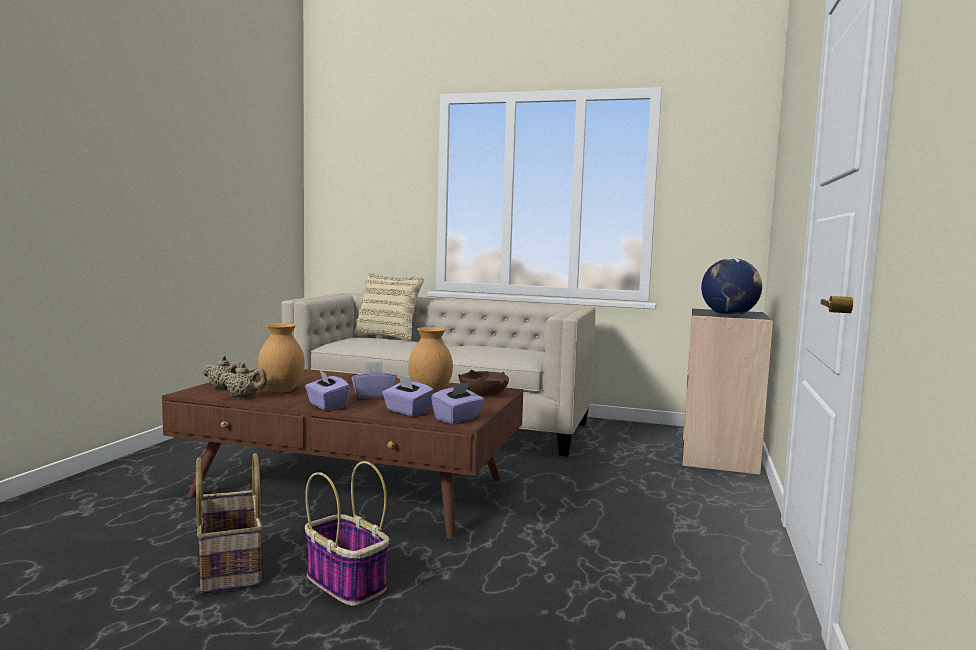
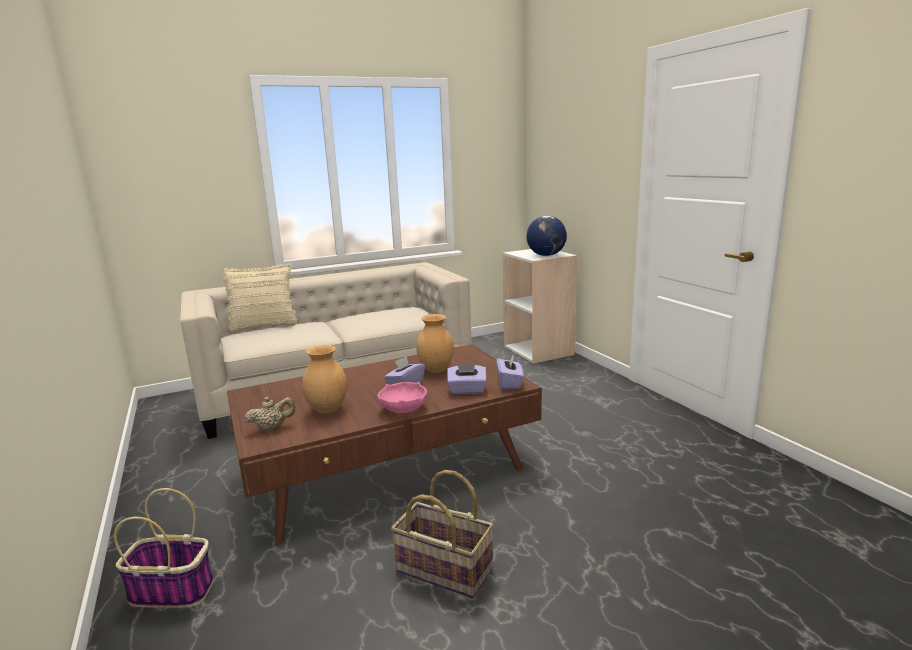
camera: 40 degrees left, 10 degrees up
(243, 397) = (318, 429): beige teapot -> none
(326, 405) = (404, 408): purple tissue box -> pink bowl
(347, 583) = (533, 532): basket -> basket (173, 591)
(484, 394) = (466, 357): brown bowl -> none
(720, 457) = (539, 350): black bookcase -> white bookcase

